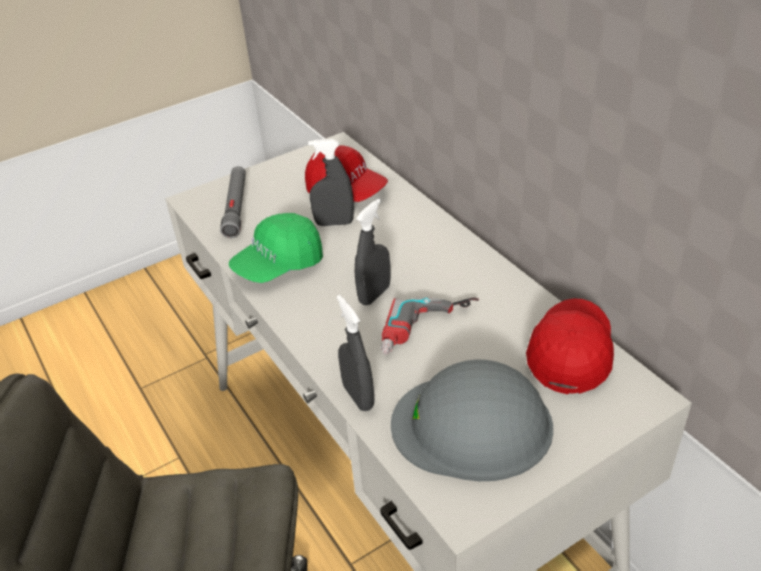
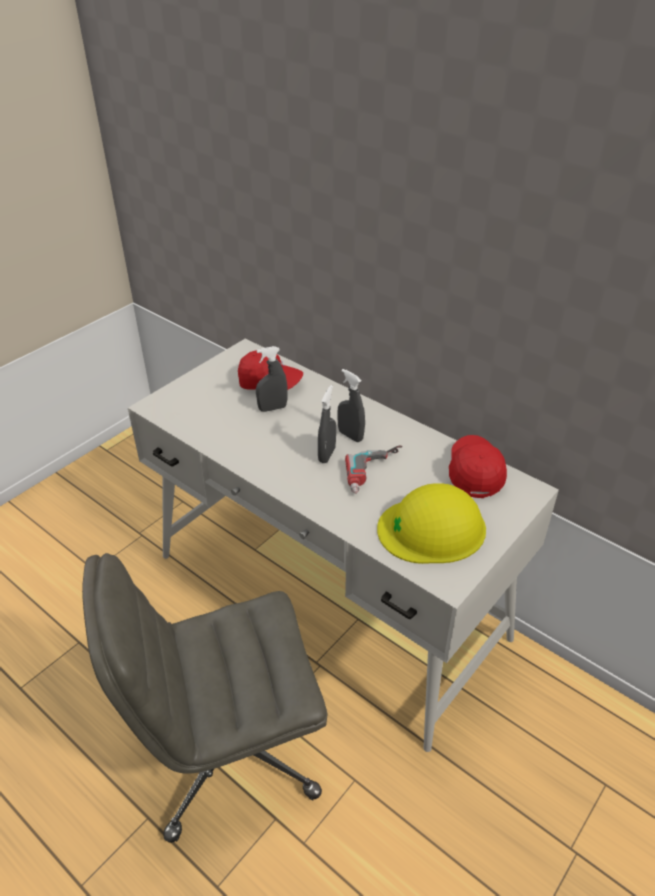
camera: 20 degrees left, 0 degrees up
(236, 207) = (190, 406): grey flashlight -> none
(279, 265) = (246, 444): green cap -> none
(358, 397) = (348, 525): grey spray bottle -> grey spray bottle (350, 435)
(472, 425) = (432, 529): grey hard hat -> yellow hard hat

